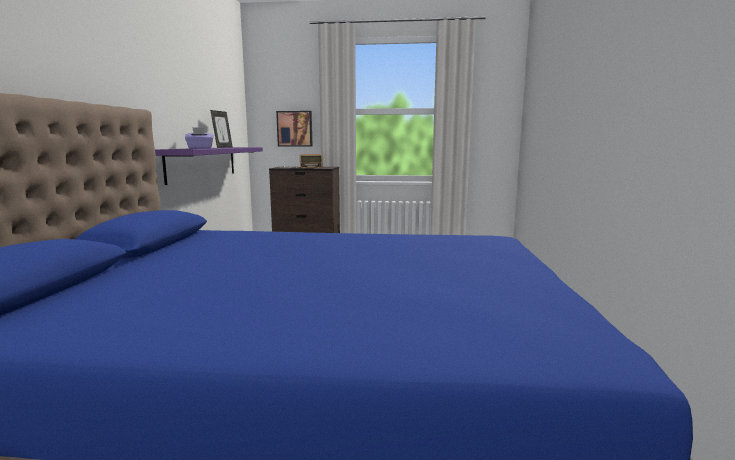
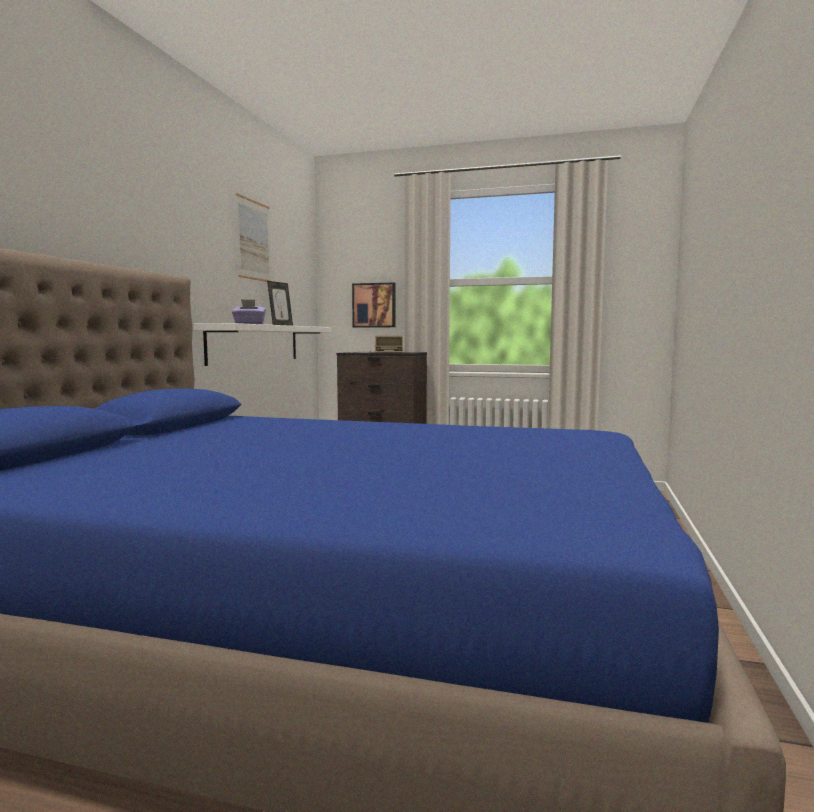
camera: 10 degrees right, 5 degrees down
(197, 75) = (253, 240): none -> picture
(203, 163) = (255, 343): purple shelf -> white shelf

